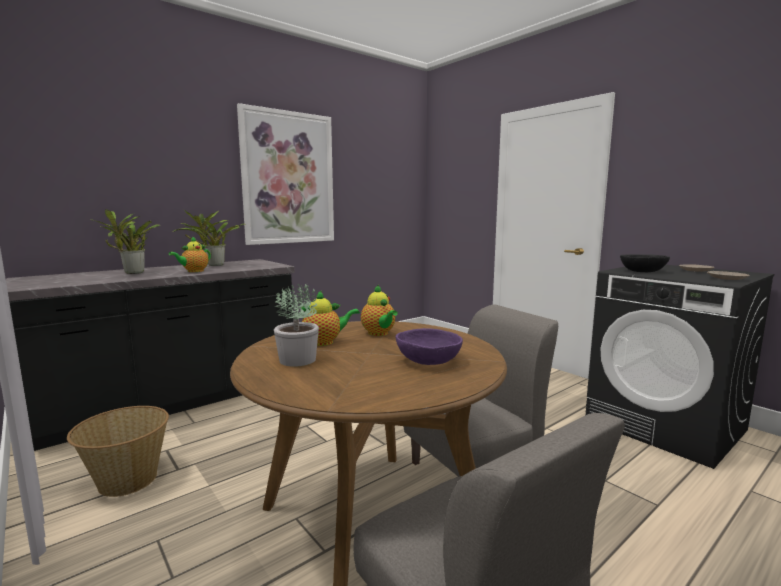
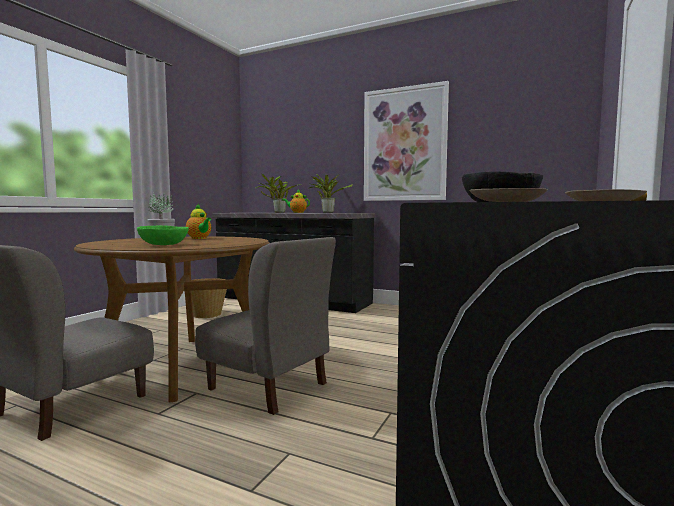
camera: 65 degrees right, 5 degrees down
(379, 333) = (227, 240): teapot -> none
(428, 360) = (164, 244): purple bowl -> green bowl

